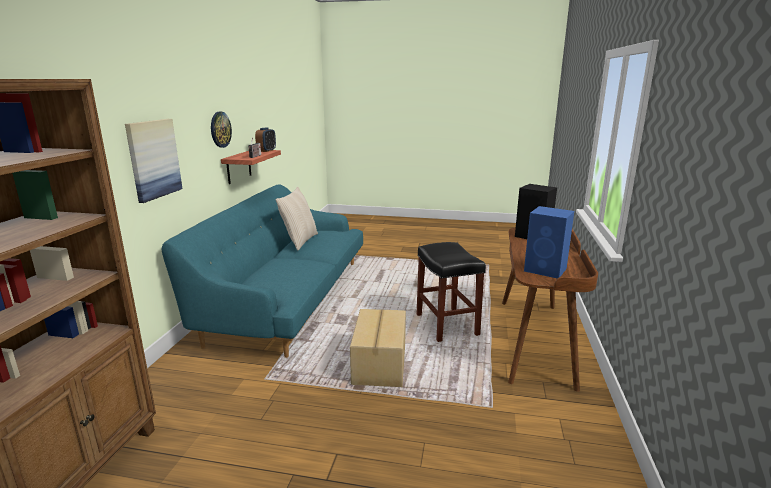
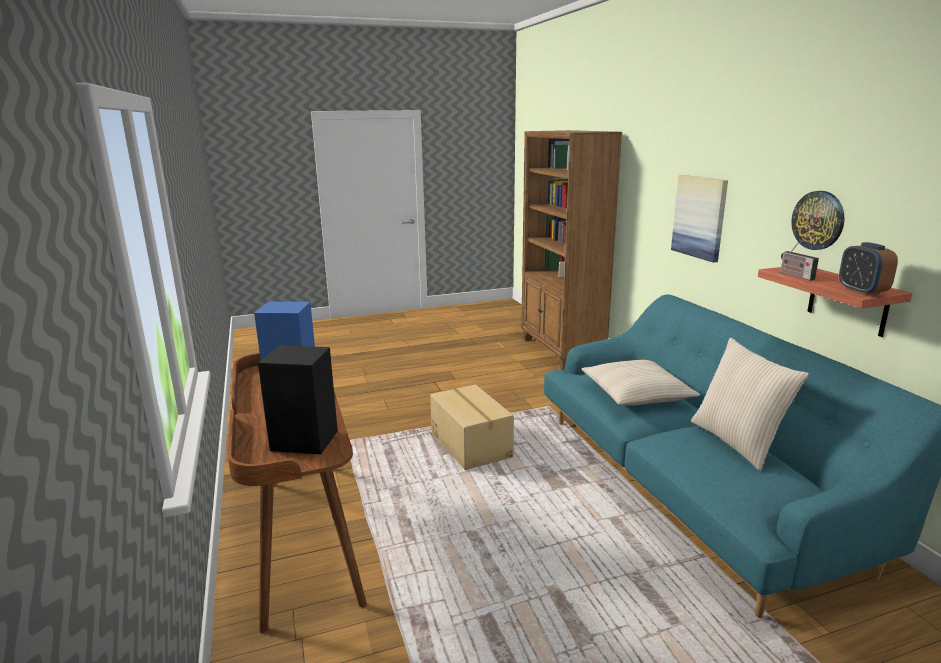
camera: 150 degrees right, 0 degrees up
(286, 269) = (636, 393): none -> beige pillow
(446, 324) = (437, 517): black stool -> none

